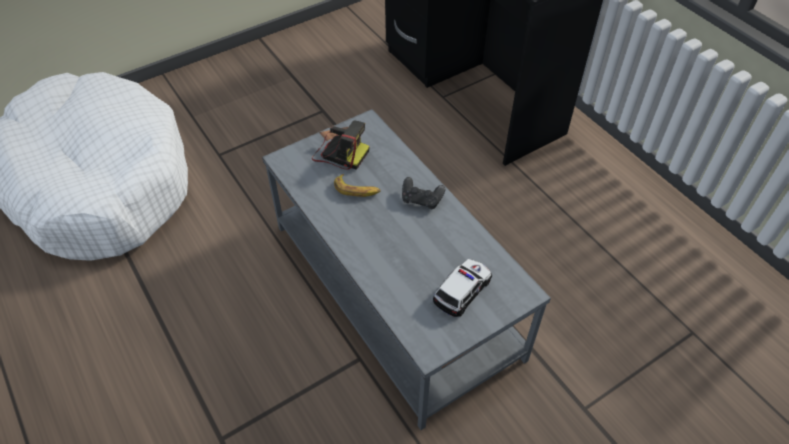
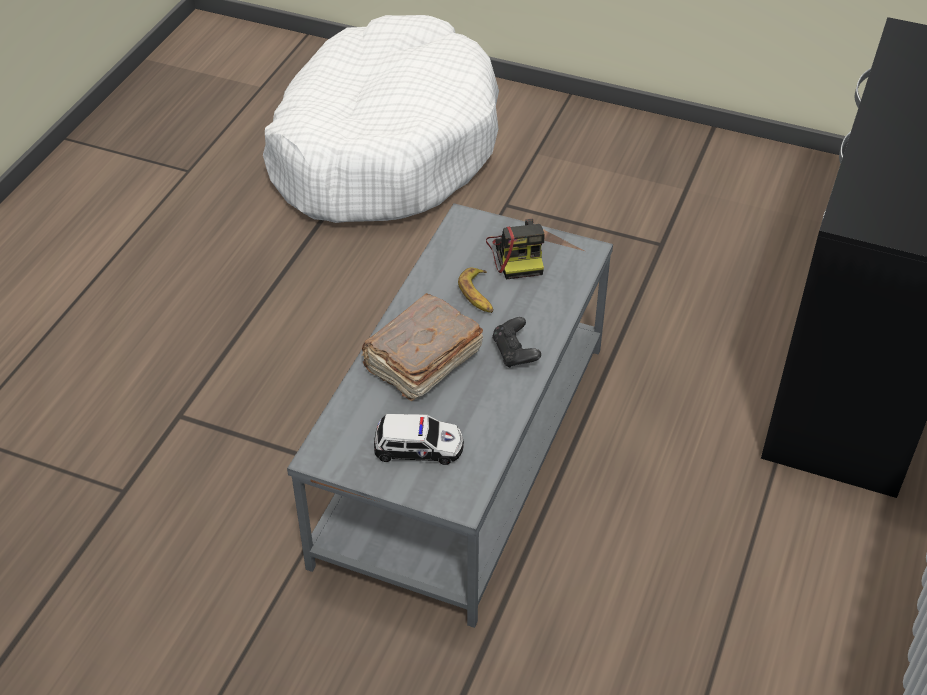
camera: 55 degrees right, 5 degrees down
(389, 249) = (421, 361): none -> brown book

